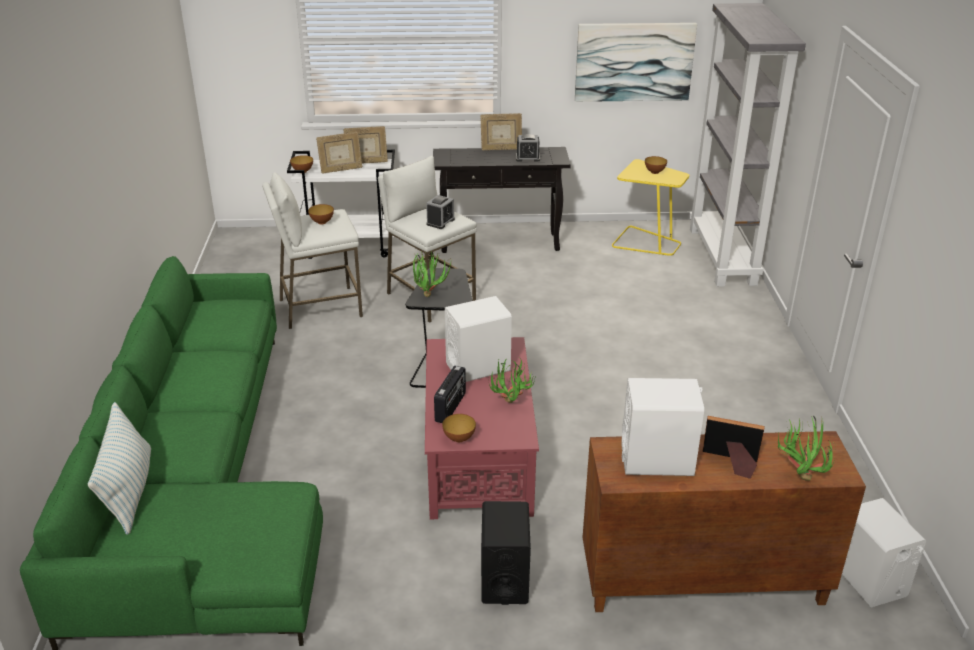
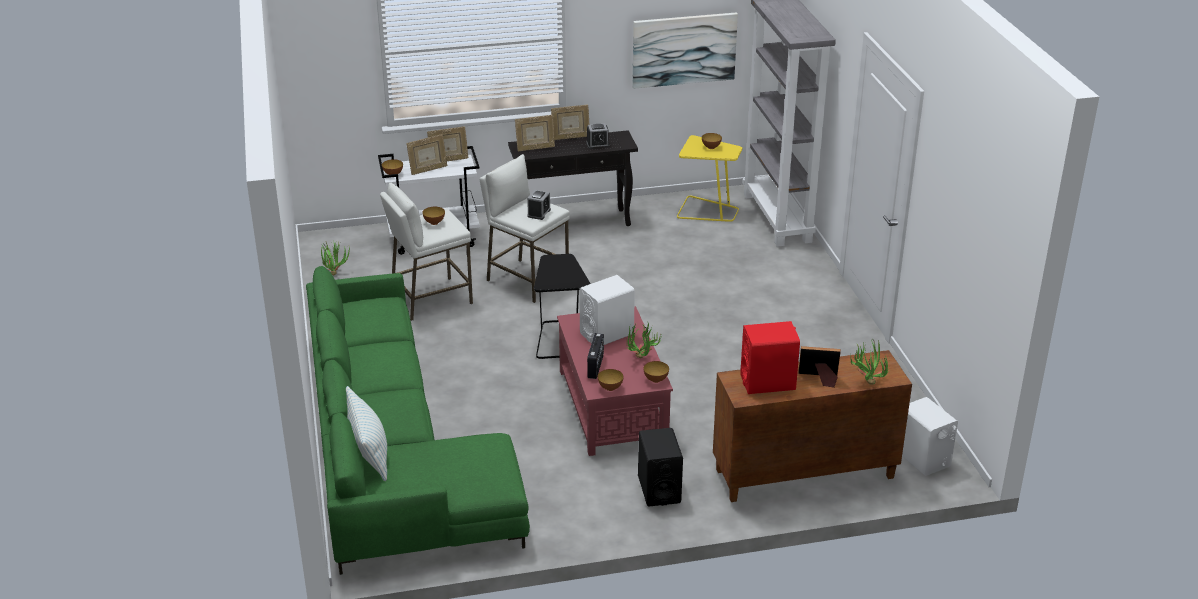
camera: 10 degrees left, 0 degrees up
(429, 293) = (551, 277): potted plant -> potted plant (335, 272)
(459, 156) = (535, 148): none -> picture frame
(520, 434) = (656, 380): none -> bowl
(657, 460) = (768, 382): white speaker -> red speaker

